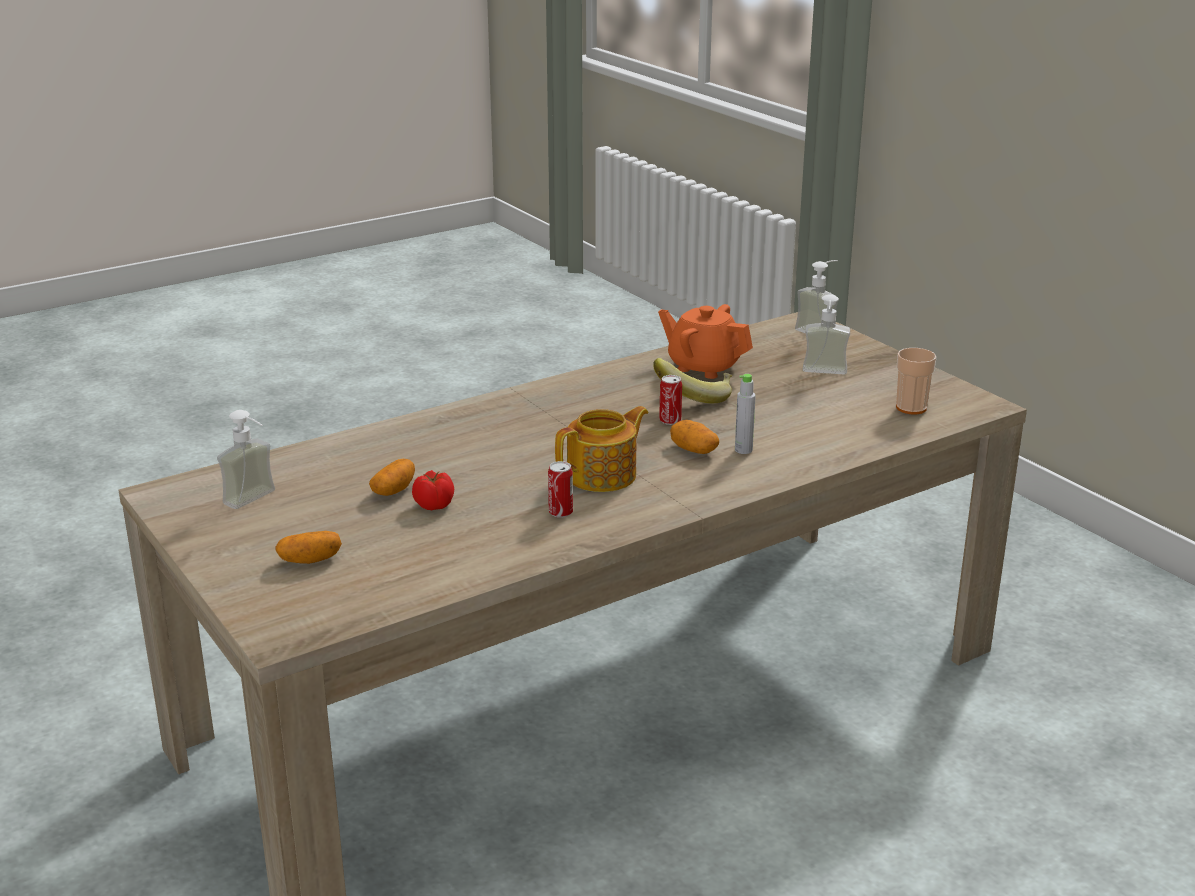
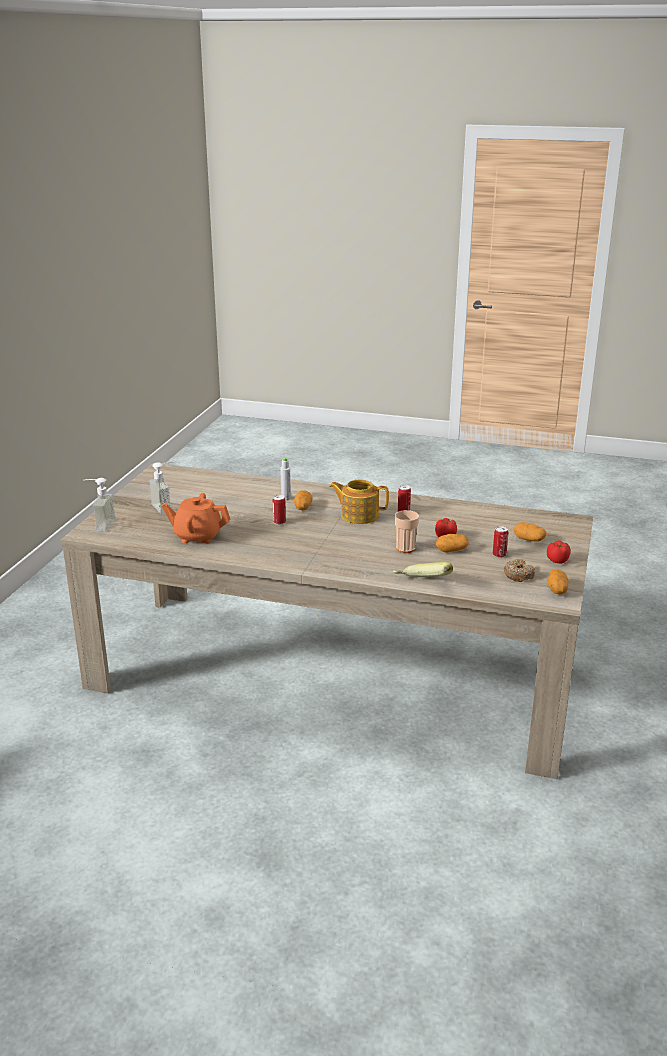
camera: 130 degrees left, 0 degrees up
(181, 506) = (557, 590): none -> potato
(226, 548) = (558, 560): none -> tomato
(256, 501) = (518, 575): soap dispenser -> donut
(321, 516) = (499, 555): none -> can
(695, 396) = (241, 526): banana -> banana (422, 584)
(704, 367) = (197, 536): orange teapot -> orange teapot turned 105 degrees clockwise
(911, 408) = (185, 481): cup -> cup (405, 548)

